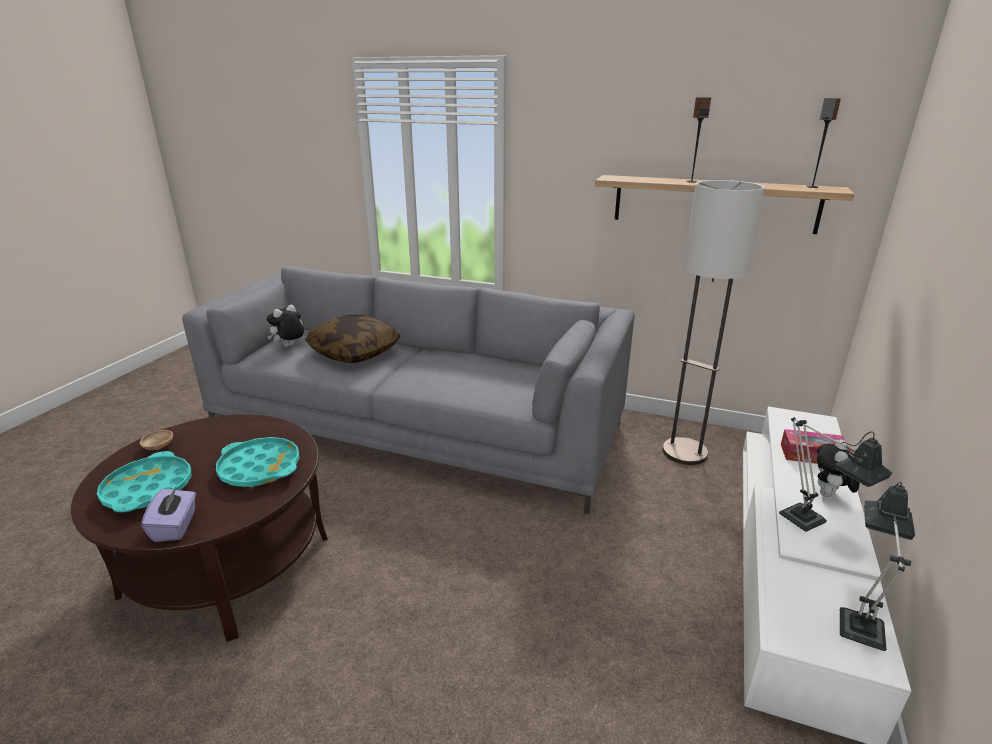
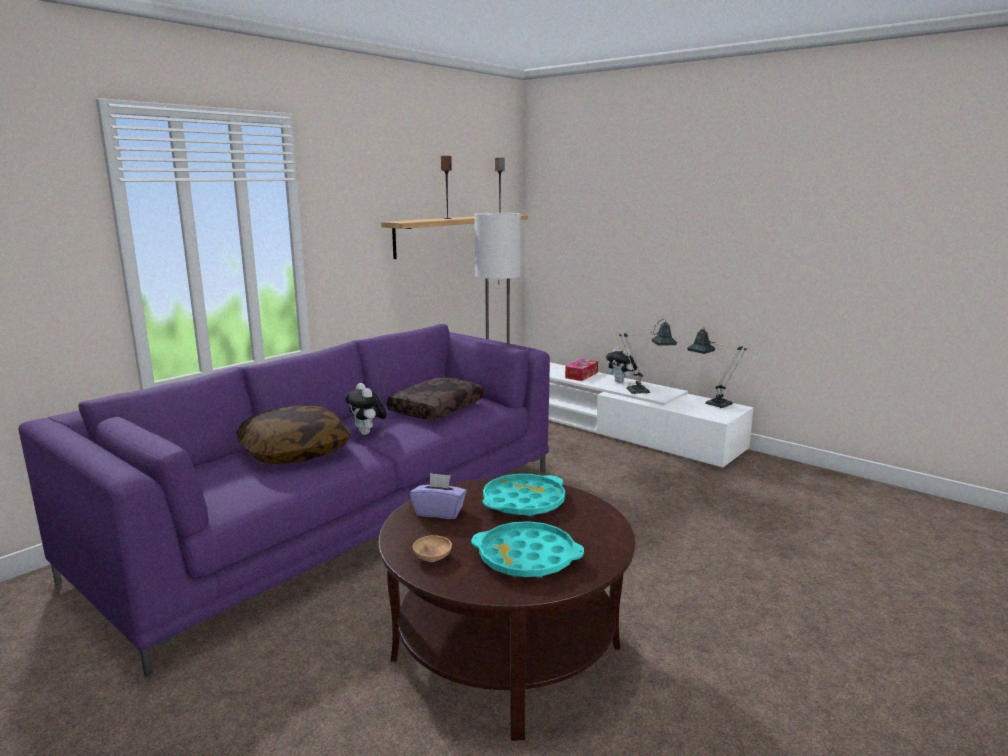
camera: 70 degrees left, 10 degrees down
(175, 527) = (604, 538): purple tissue box -> purple tissue box (439, 512)
(289, 346) = (217, 484): plush toy -> plush toy (367, 433)
(416, 425) = (340, 518): grey sofa -> purple sofa
(489, 379) = (436, 408): none -> brown pillow

